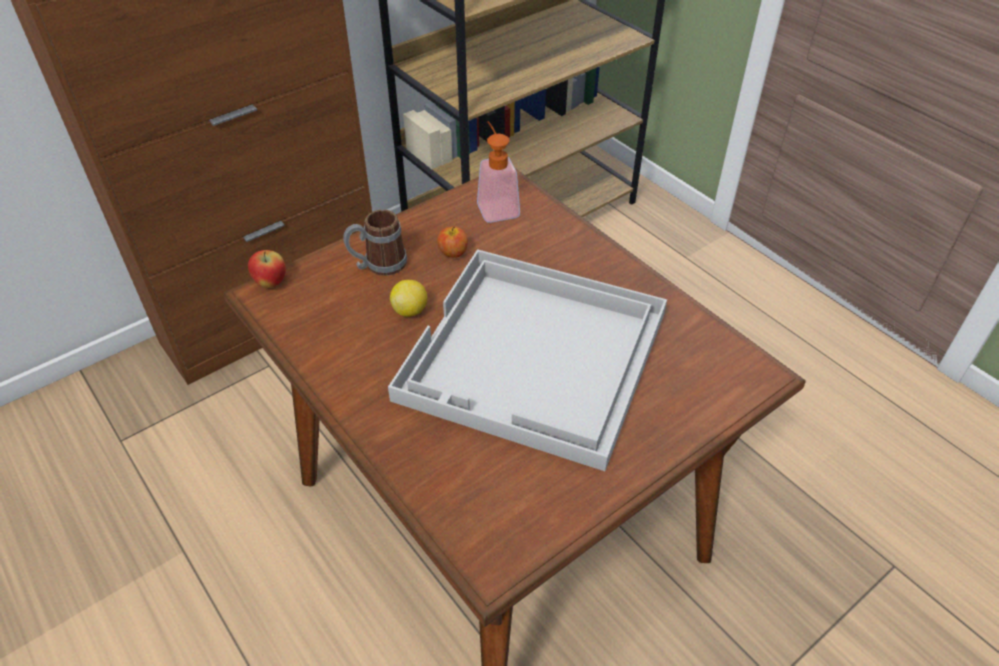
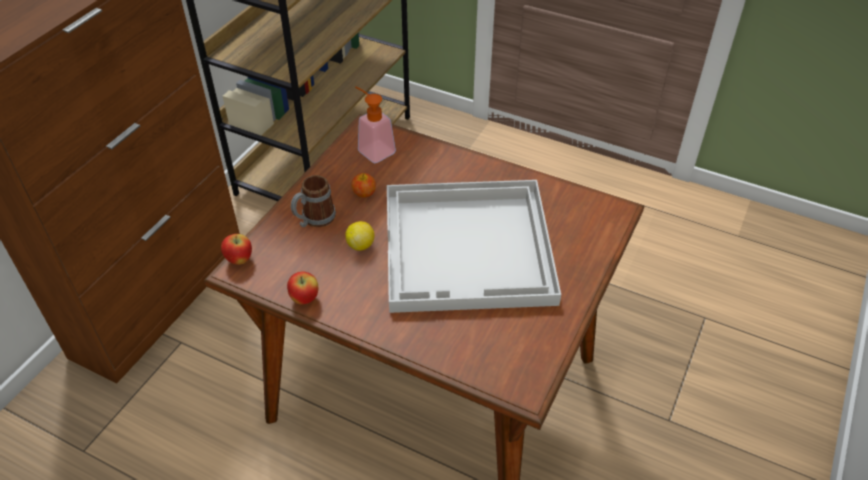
camera: 25 degrees left, 0 degrees up
(308, 350) = (304, 298): none -> apple

